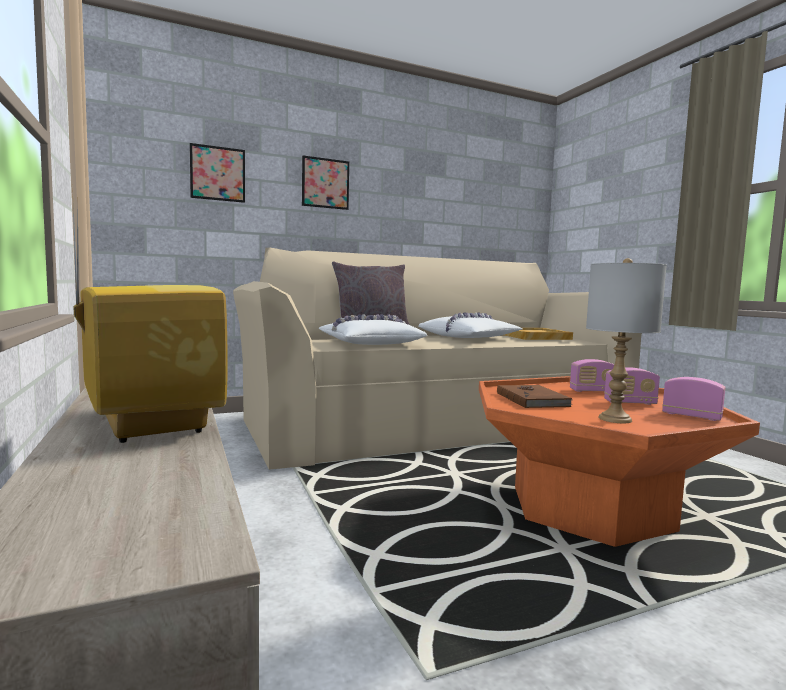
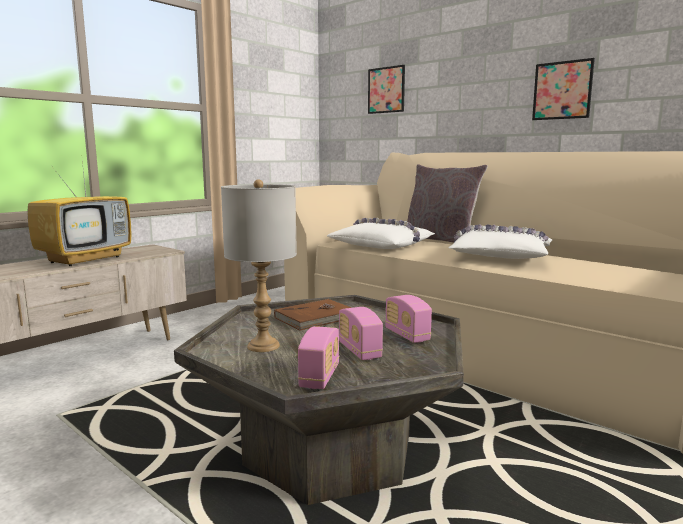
camera: 65 degrees right, 5 degrees up
(325, 183) = (471, 79): picture -> picture (562, 90)
(534, 337) = (610, 270): beige tray -> none
(588, 508) = (330, 450): orange coffee table -> grey coffee table

